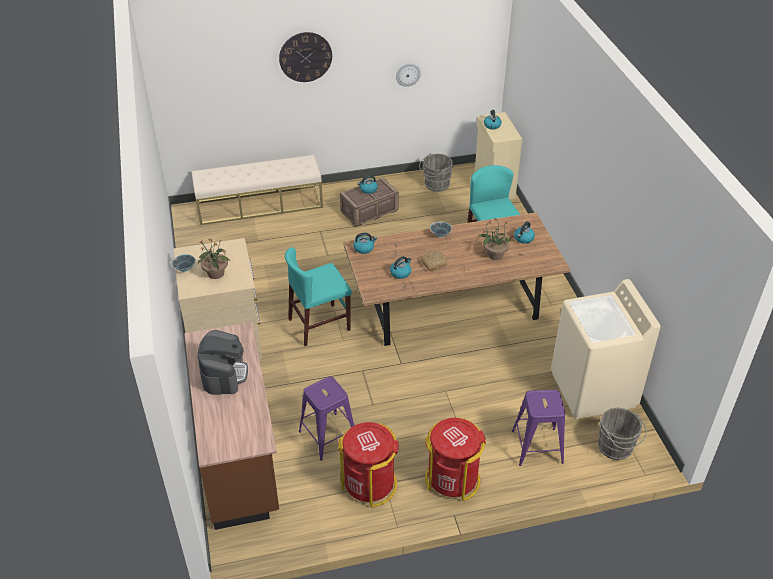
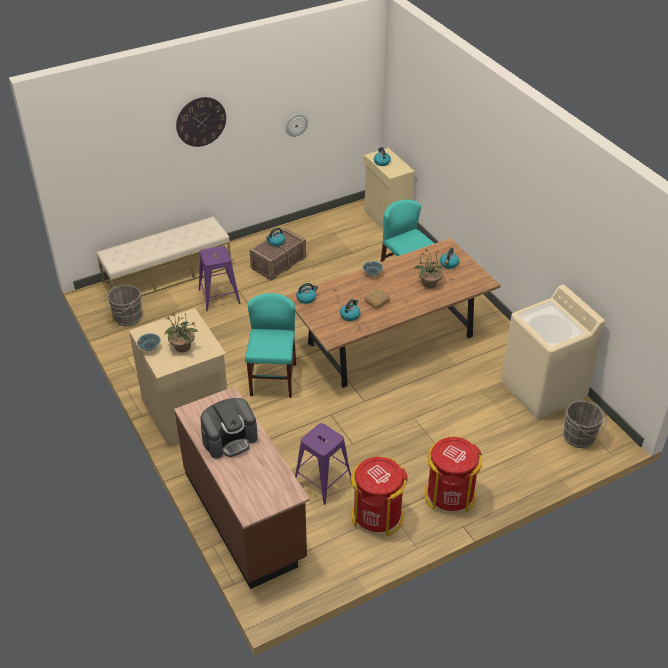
camera: 15 degrees left, 0 degrees up
(224, 374) = (230, 439): coffee machine -> coffee machine turned 75 degrees clockwise
(319, 324) = (273, 379): turquoise chair -> turquoise chair turned 135 degrees clockwise
(435, 185) = (331, 227): grey bucket -> grey bucket (126, 318)
(537, 446) = (513, 450): purple stool -> purple stool (219, 296)

